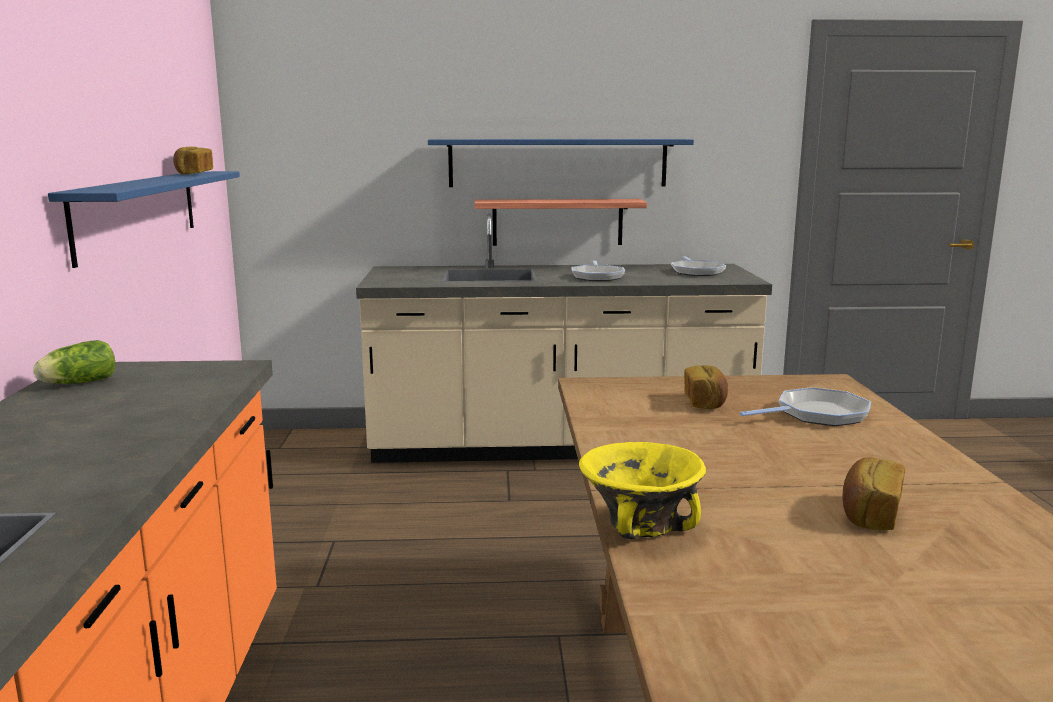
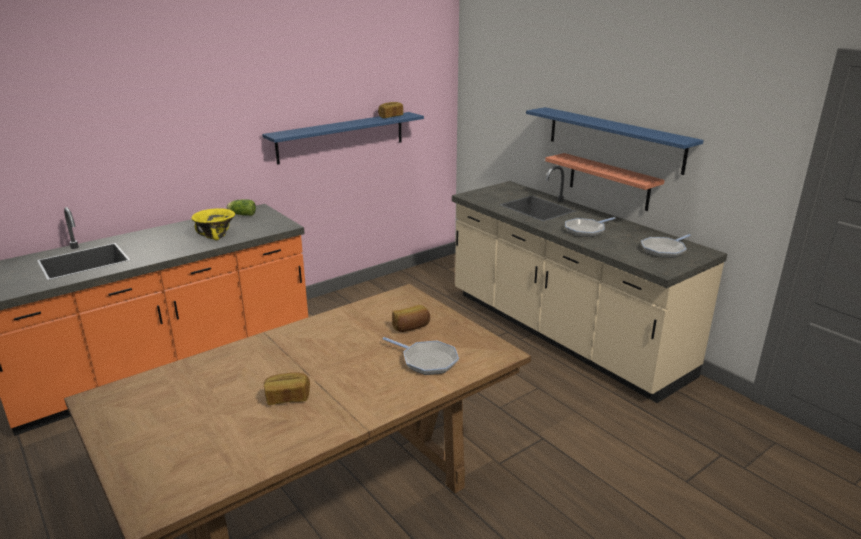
camera: 55 degrees right, 10 degrees up
(641, 525) = (234, 350): yellow bowl -> yellow bowl (216, 235)

